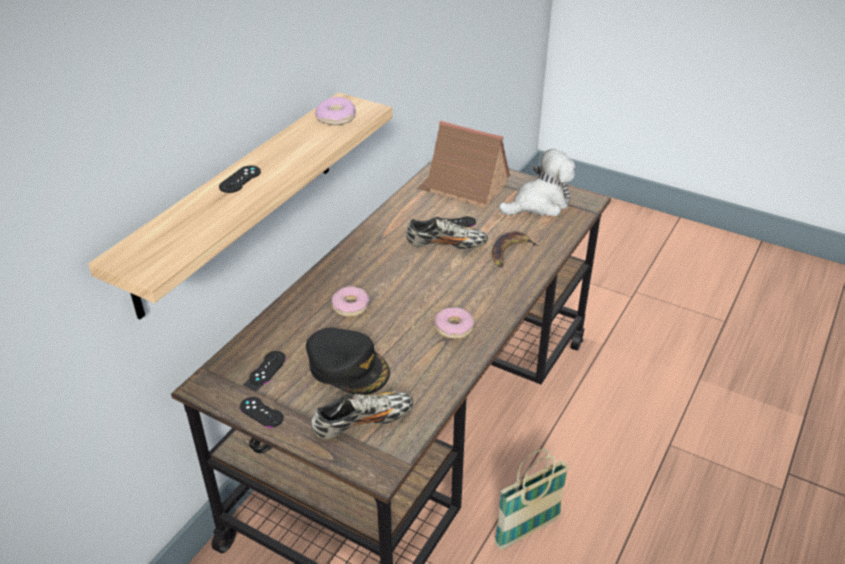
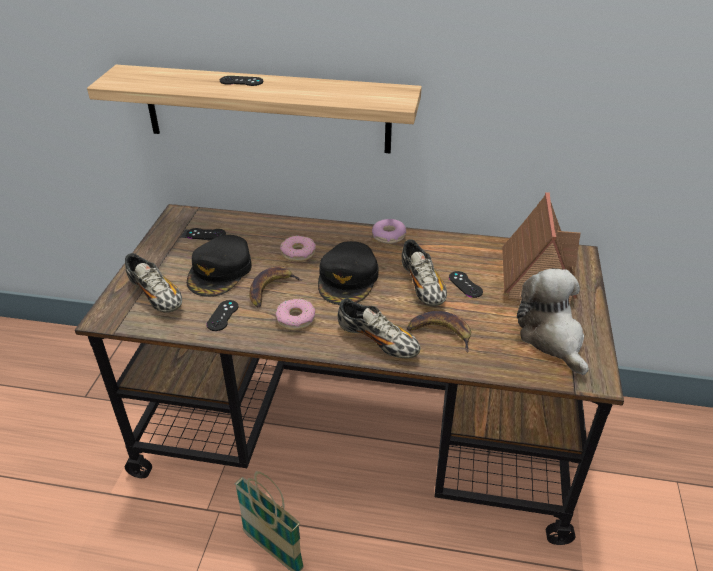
camera: 70 degrees right, 0 degrees up
(261, 412) = (157, 245): black game controller -> black game controller (222, 315)
(336, 118) = (368, 94): donut -> donut (388, 236)
(399, 335) = (271, 289): none -> banana
(412, 284) = (348, 279): none -> black cap
(505, 287) = (378, 341): none -> shoe
(539, 204) = (552, 338): plush toy -> plush toy turned 150 degrees counterclockwise

